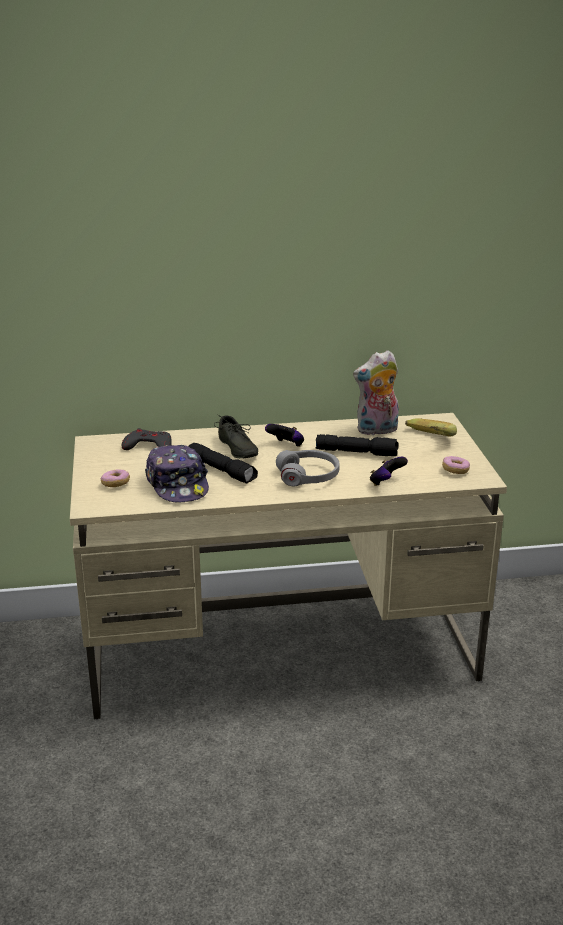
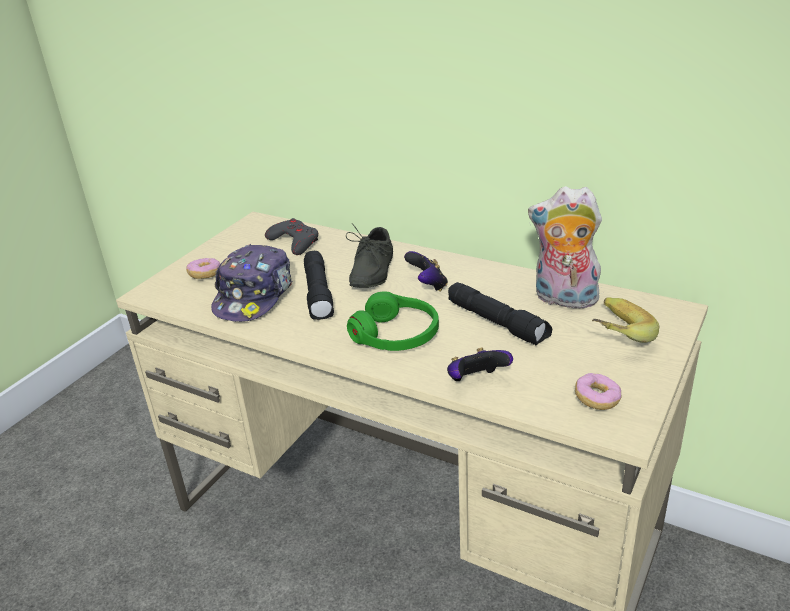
camera: 40 degrees right, 5 degrees up
(308, 476) = (396, 335): grey headphones -> green headphones

